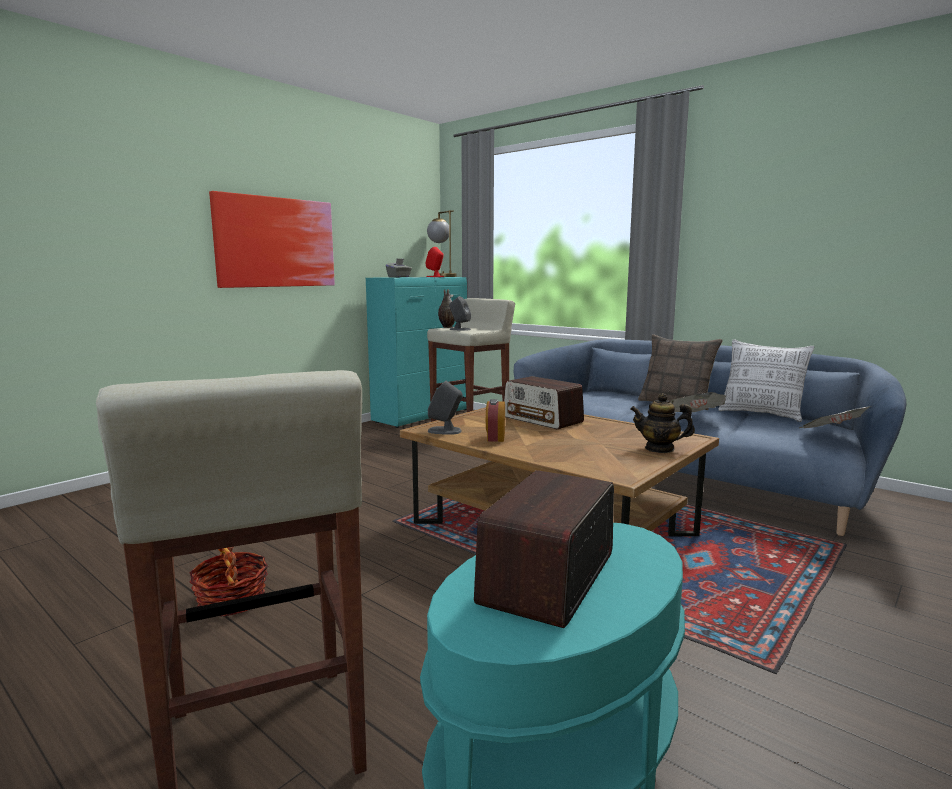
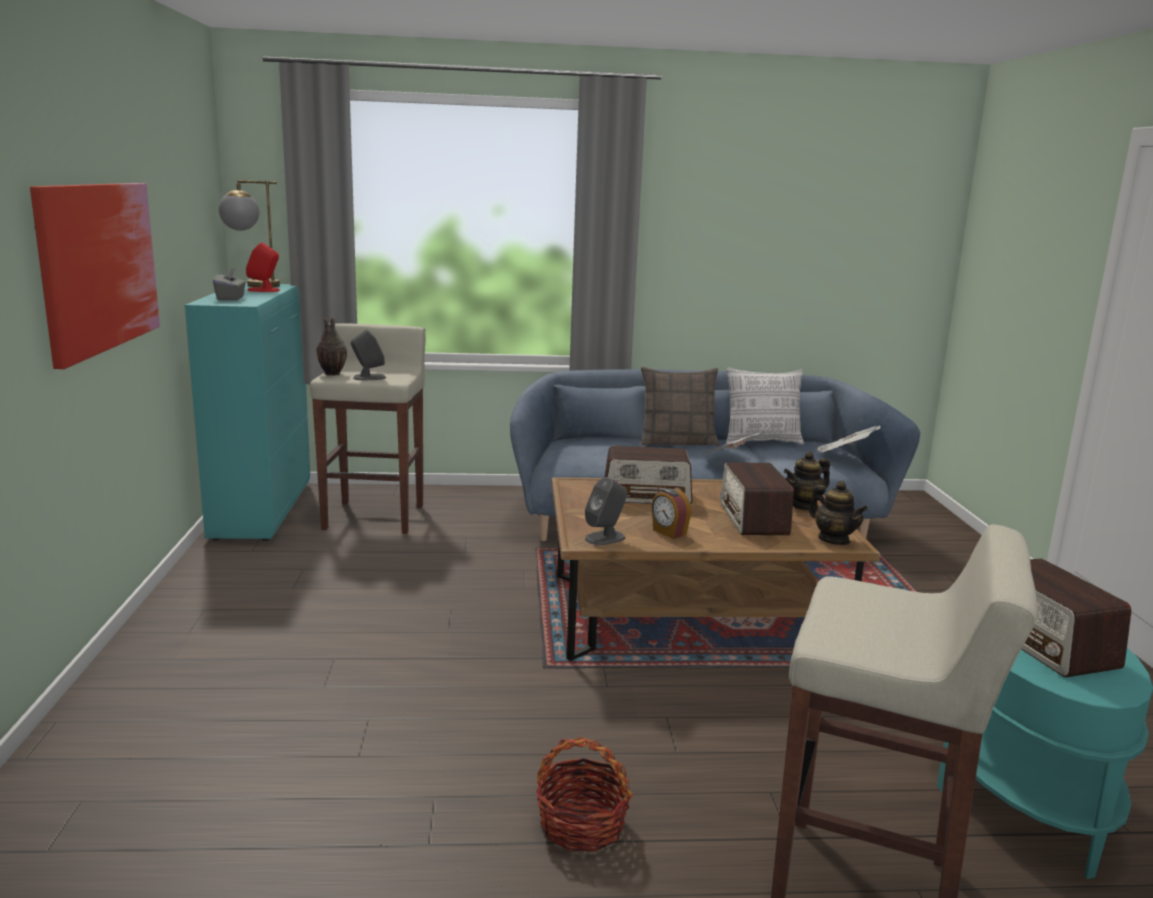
camera: 45 degrees left, 5 degrees up
(585, 446) = (753, 519): none -> radio
(616, 471) = (834, 540): none -> teapot

